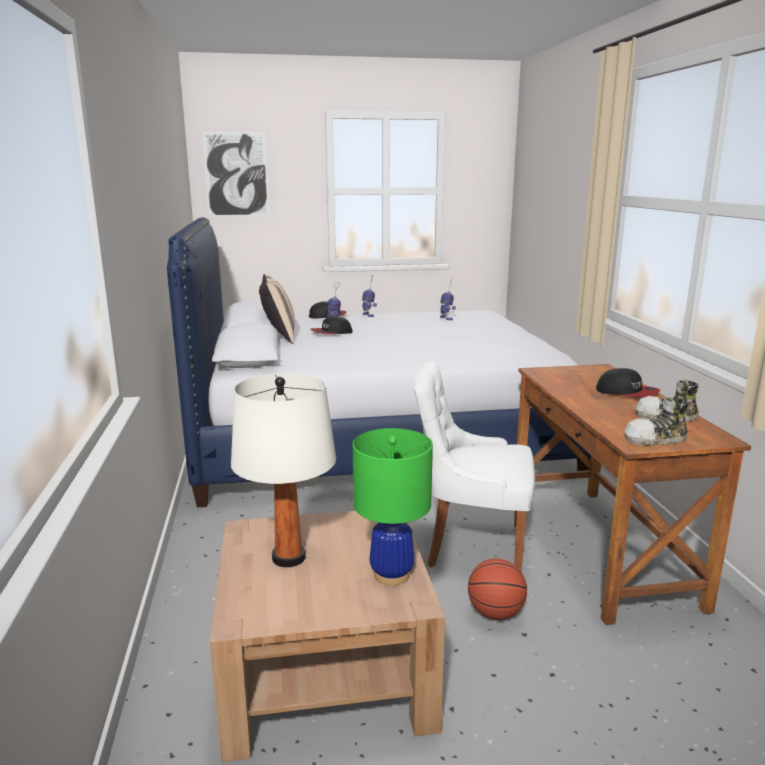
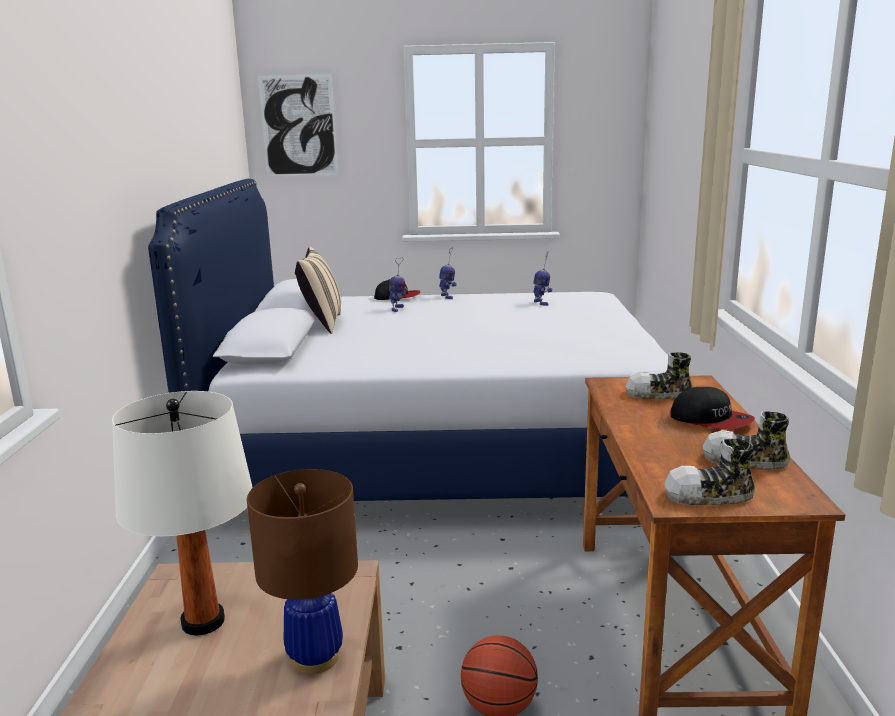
camera: 10 degrees right, 0 degrees up
(331, 333) = (387, 319): cap -> none
(391, 574) = (314, 658): green table lamp -> brown table lamp
(471, 545) = (504, 606): white chair -> none
(579, 377) = (658, 394): none -> shoe

